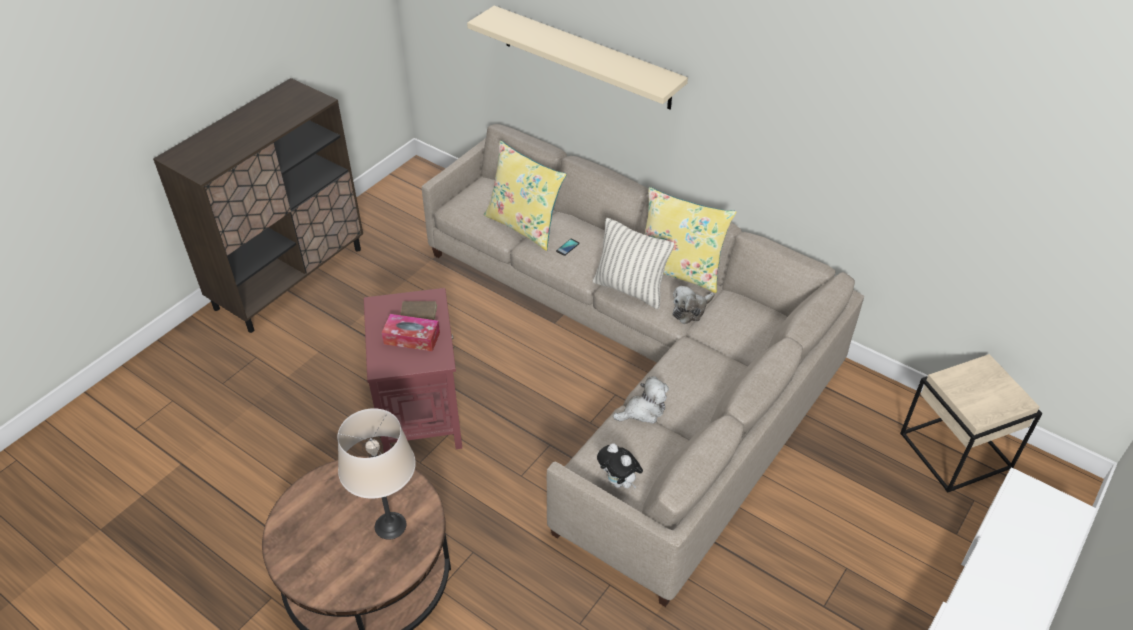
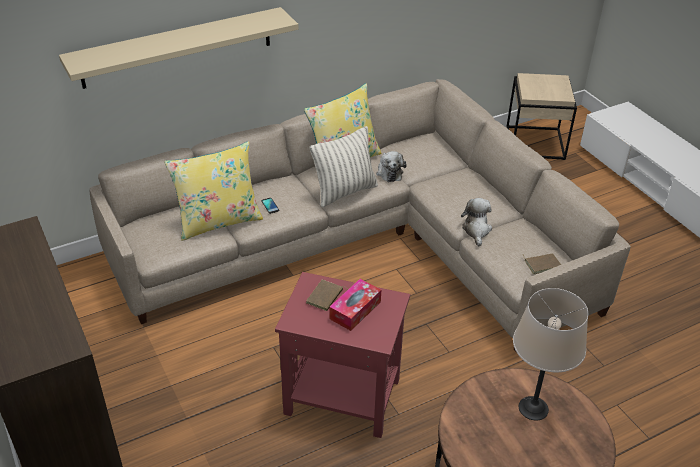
camera: 65 degrees left, 5 degrees down
(619, 482) = (542, 264): plush toy -> brown book

